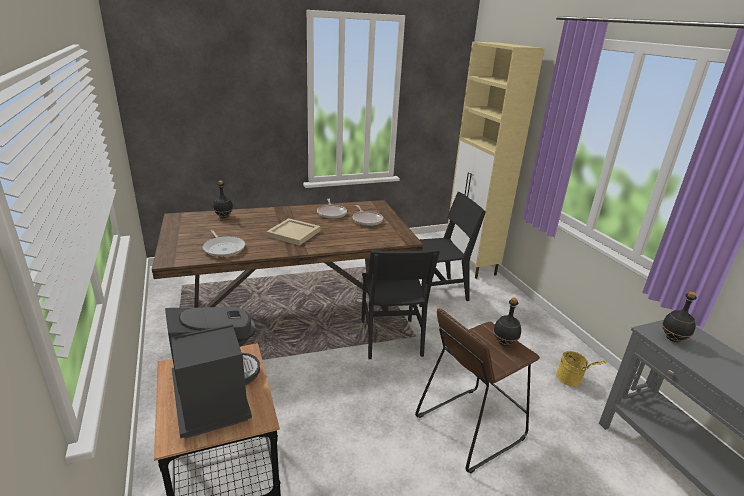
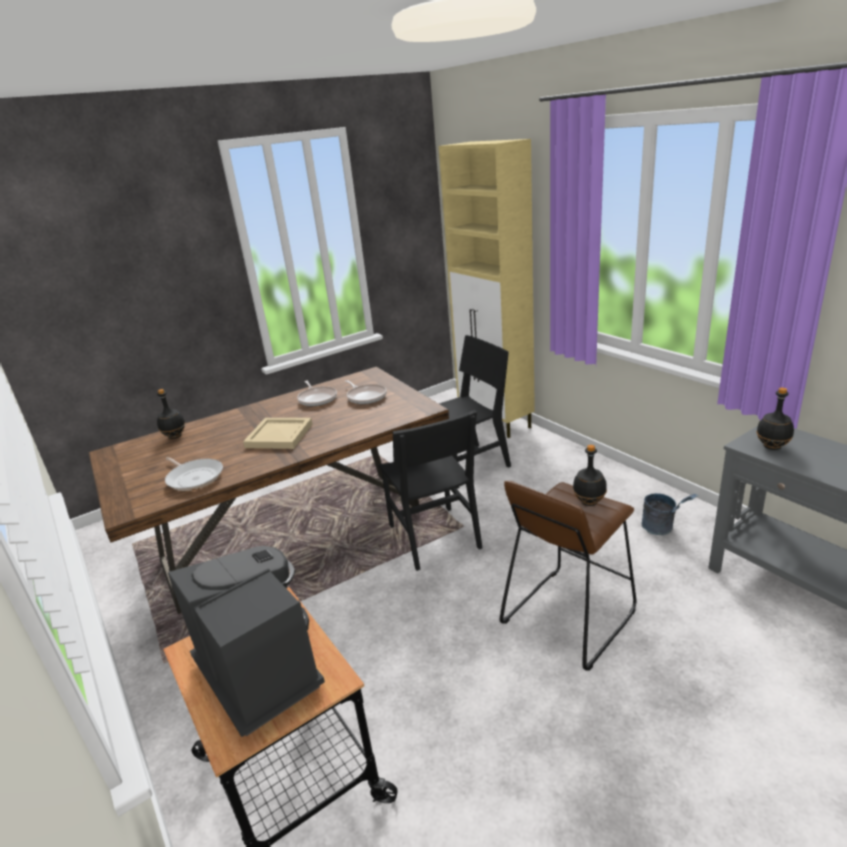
camera: 10 degrees left, 0 degrees up
(572, 381) = (662, 528): yellow bucket -> grey bucket

